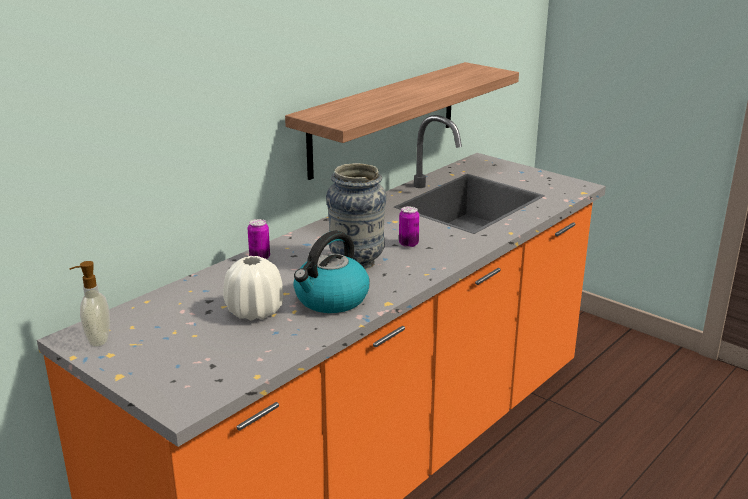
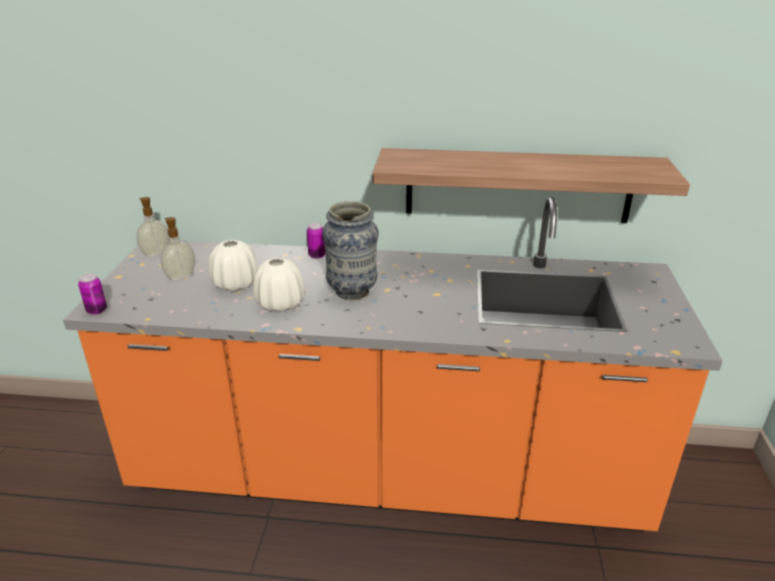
camera: 55 degrees right, 5 degrees up
(186, 337) = (180, 276): none -> soap dispenser
(331, 299) = (280, 304): kettle -> white vase
(408, 244) = (414, 300): can -> can (97, 310)

